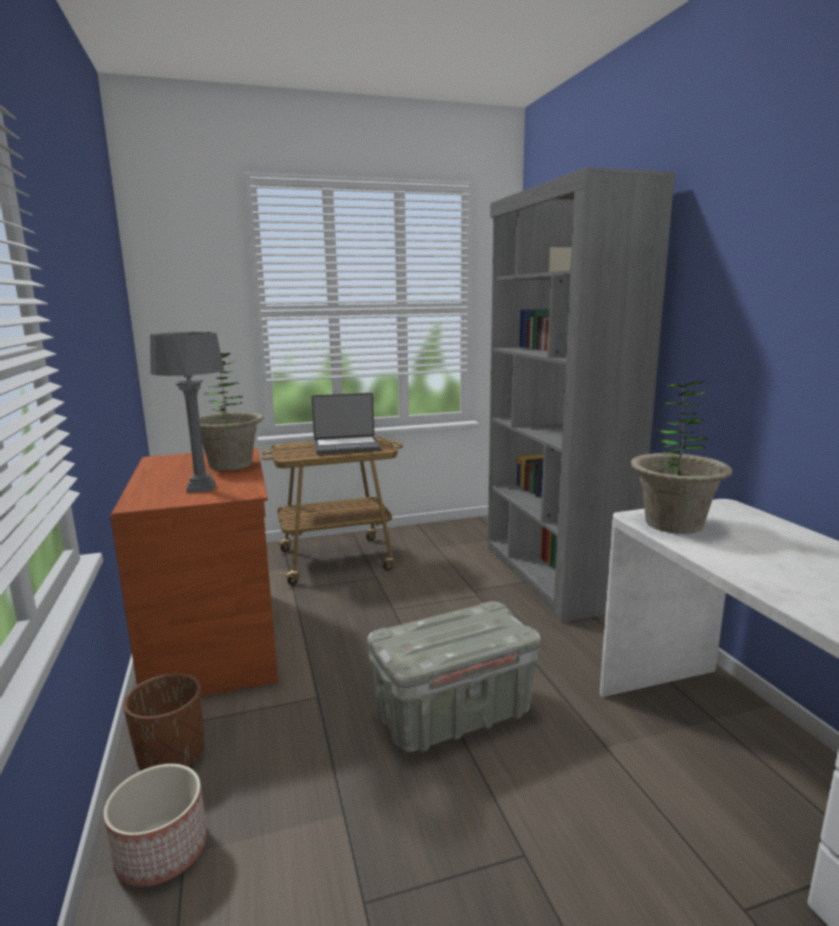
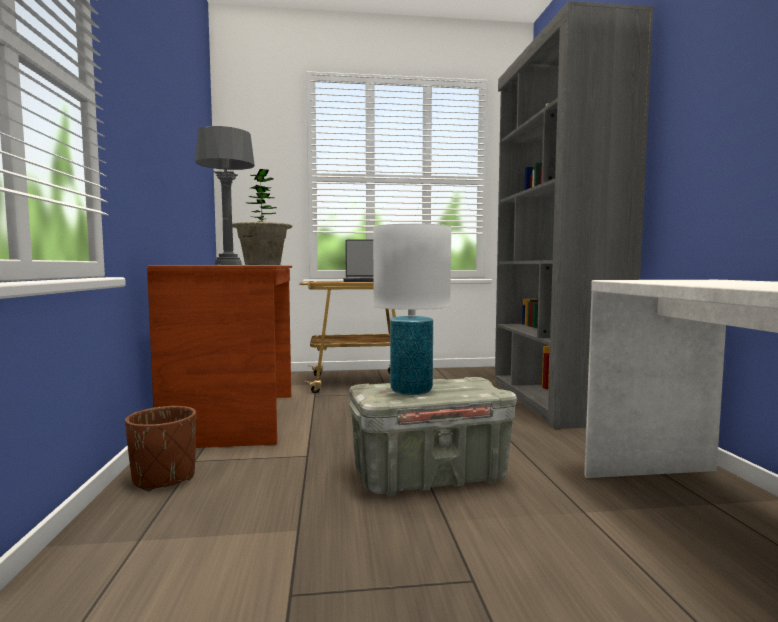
camera: 10 degrees right, 10 degrees down
(161, 850) = (121, 535): planter -> none
(436, 642) = (410, 391): none -> white table lamp
(674, 524) = (653, 280): potted plant -> none

